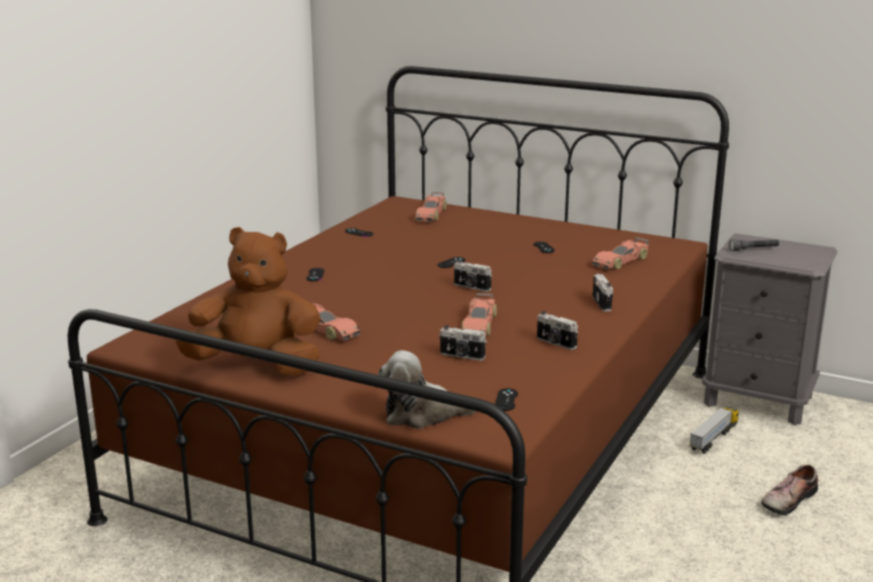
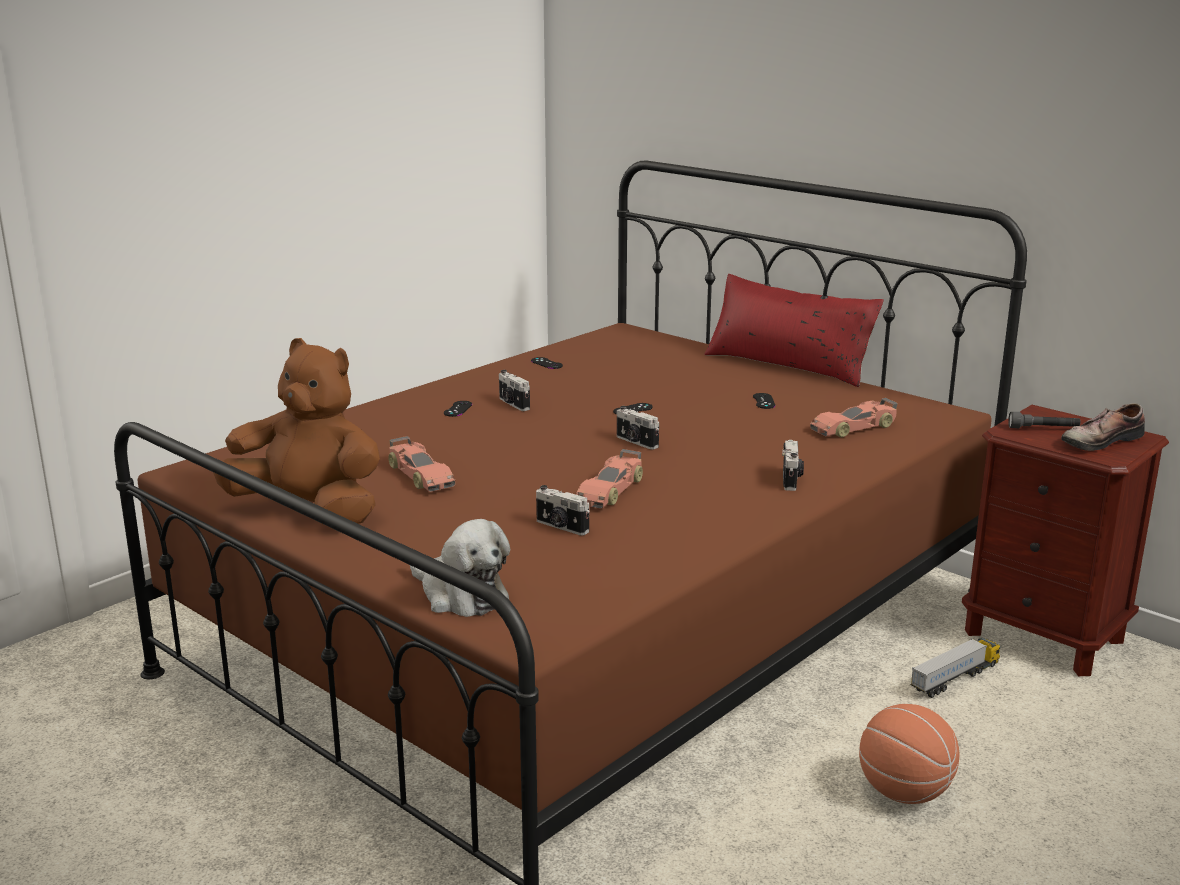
camera: 15 degrees right, 0 degrees up
(423, 414) = (460, 595): plush toy -> plush toy turned 150 degrees counterclockwise
(431, 214) = (650, 348): toy car -> none
(506, 400) = (576, 589): black game controller -> none
(543, 218) = (788, 365): none -> red pillow
(555, 343) = (692, 524): camera -> camera (513, 404)
(718, 521) = (905, 792): none -> basketball
(758, 400) = (1044, 636): grey nightstand -> brown nightstand
(787, 499) = (1018, 777): shoe -> shoe (1098, 440)

